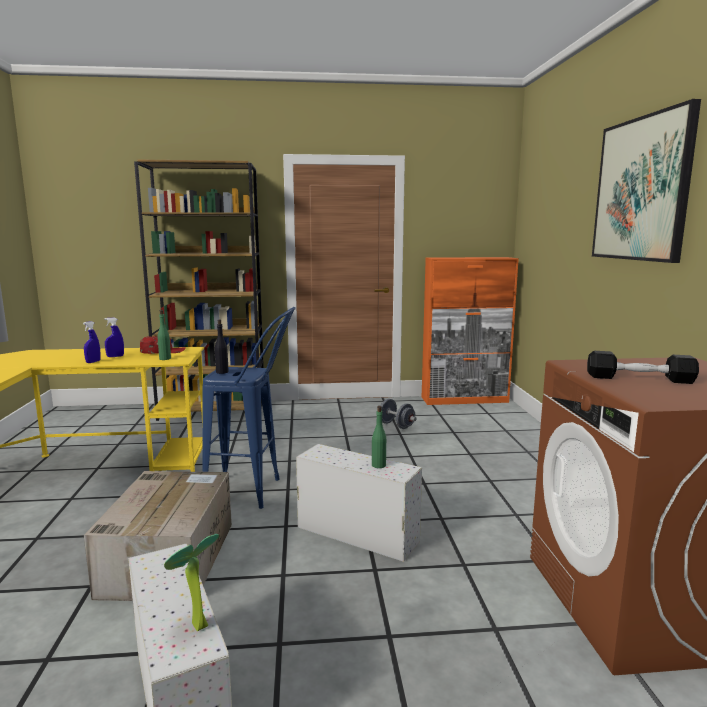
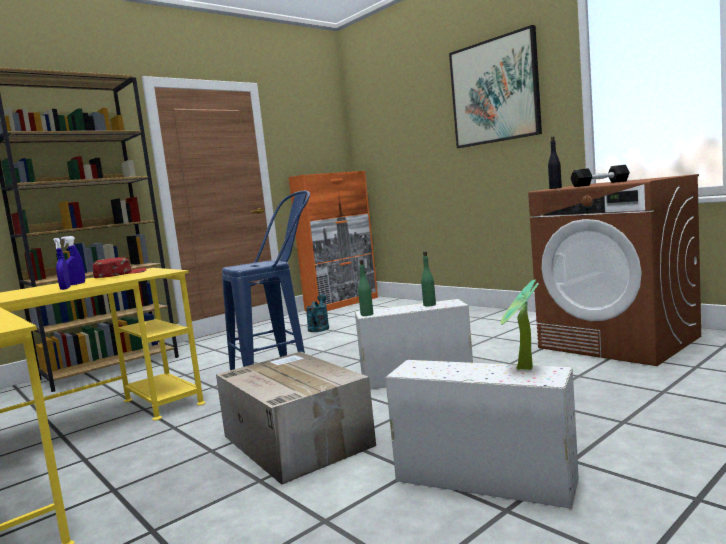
camera: 35 degrees left, 5 degrees down
(165, 358) = (147, 274): green bottle -> green bottle (367, 314)
(222, 372) = (239, 267): black bottle -> black bottle (555, 188)
(396, 425) = (319, 328): grey dumbbell -> turquoise watering can

